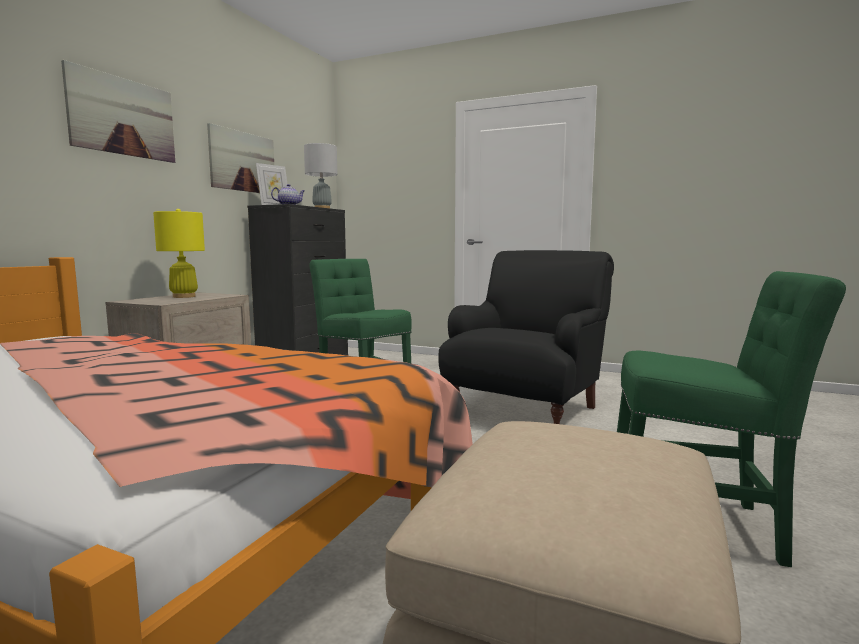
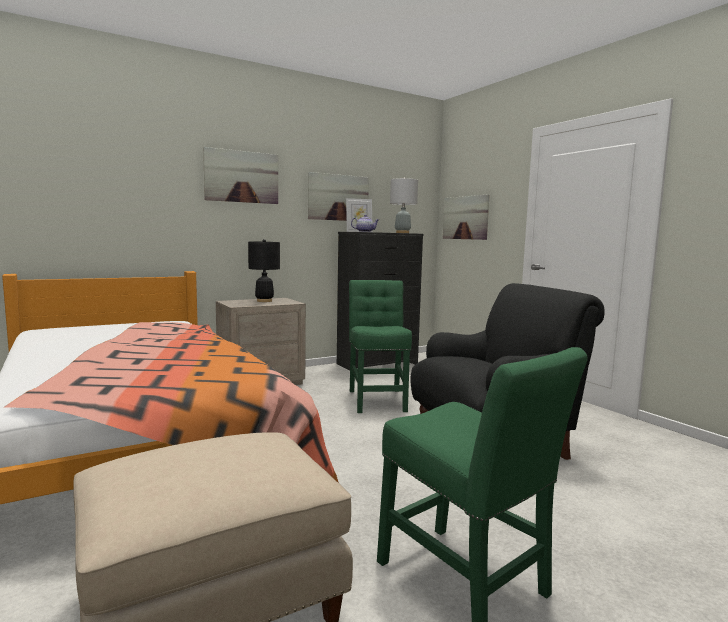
camera: 35 degrees right, 0 degrees up
(184, 296) = (264, 301): yellow table lamp -> black table lamp
(376, 194) = (465, 217): none -> picture

